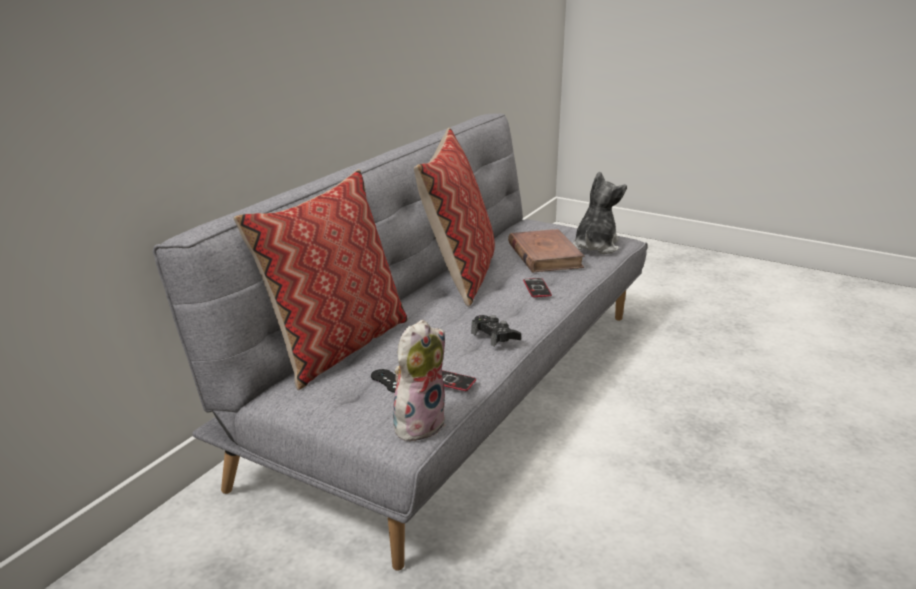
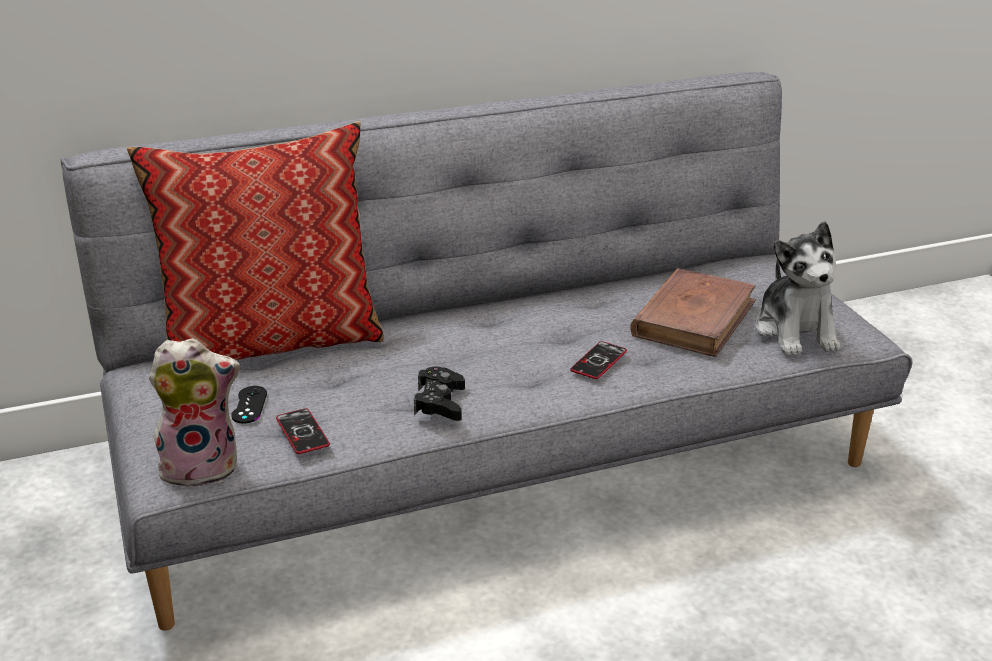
camera: 40 degrees right, 5 degrees up
(459, 275) = (538, 305): pillow -> none
(595, 246) = (796, 331): plush toy -> plush toy turned 105 degrees clockwise

